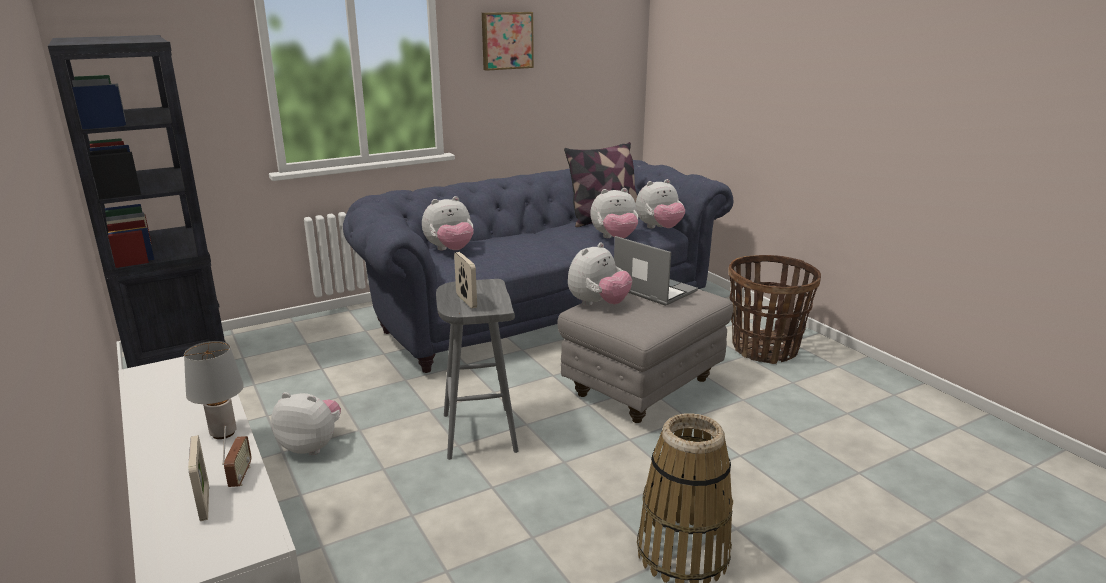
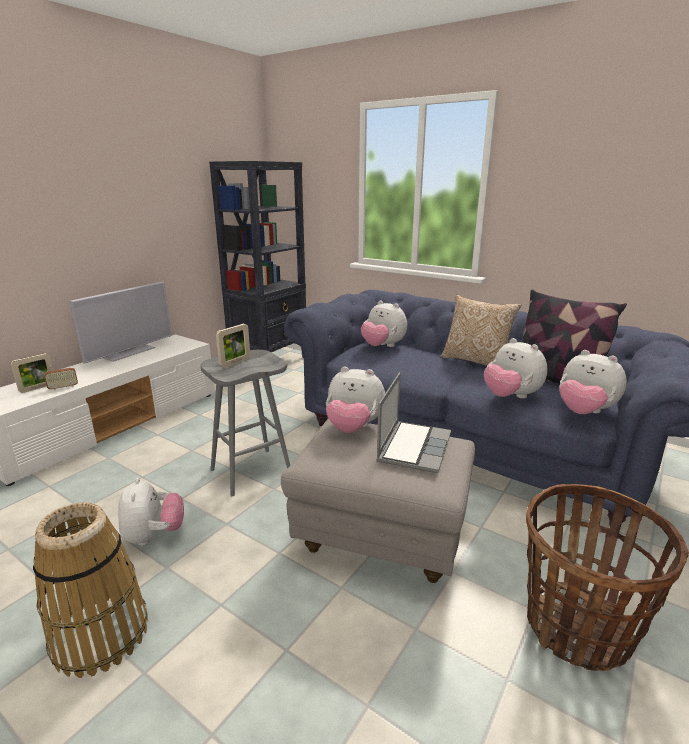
camera: 65 degrees right, 0 degrees up
(152, 414) = (129, 353): none -> television
(222, 433) = (110, 371): grey table lamp -> none
(312, 446) = (208, 420): plush toy -> plush toy (154, 536)
(506, 40) = (563, 175): picture -> none
(533, 230) = (476, 361): none -> pillow

